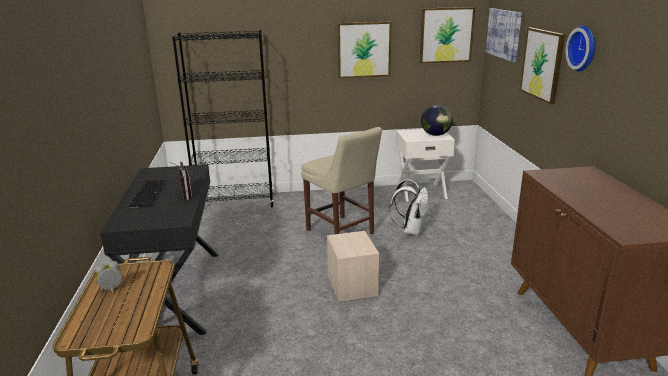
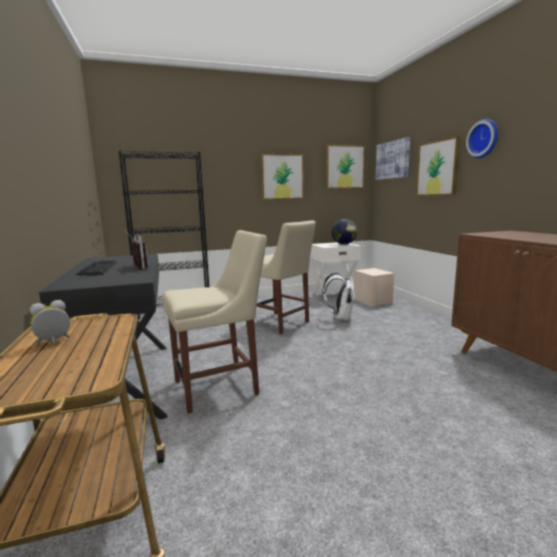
camera: 10 degrees left, 10 degrees down
(258, 307) = (220, 386): none -> beige chair
(351, 285) = (307, 359): beige storage box -> beige storage box (372, 300)

